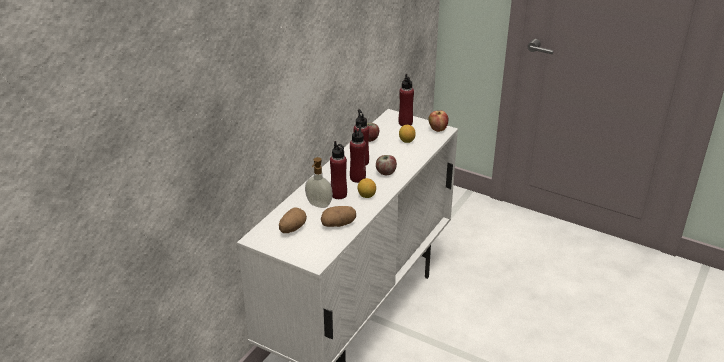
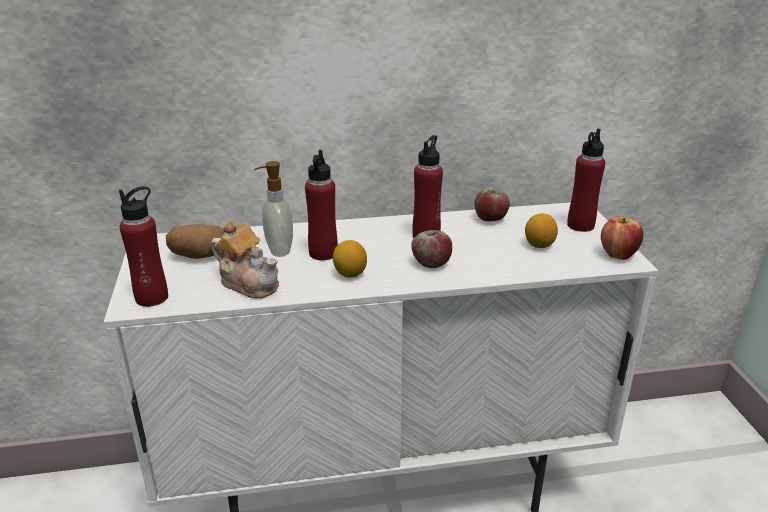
camera: 50 degrees right, 5 degrees down
(338, 224) = (249, 283): potato -> teapot
(357, 178) = (384, 249): red bottle -> red bottle (152, 297)

